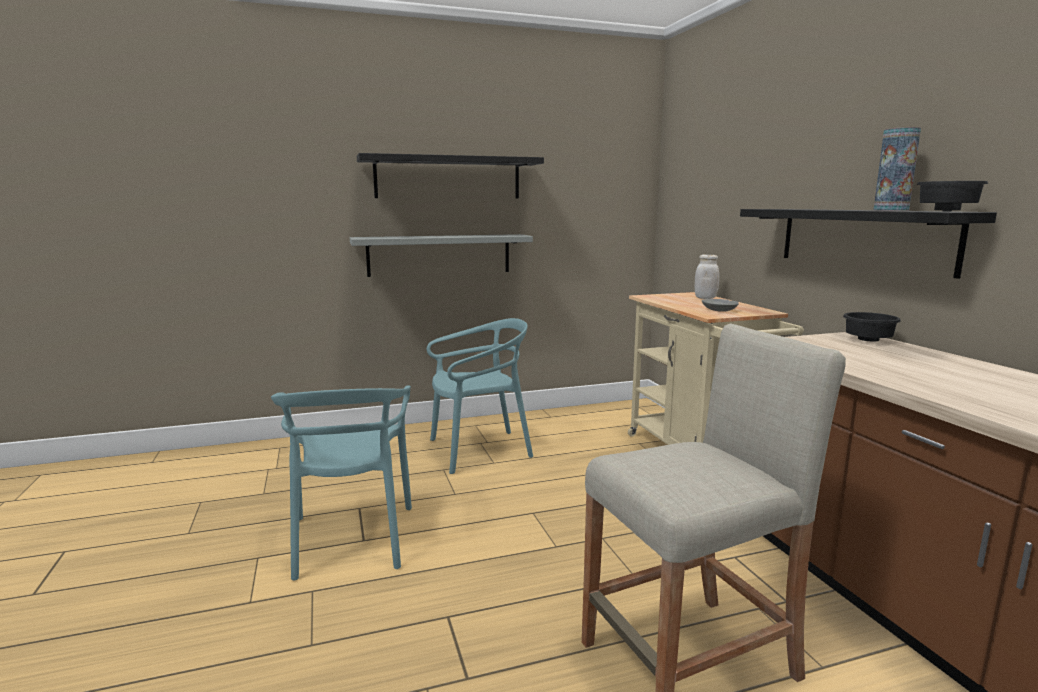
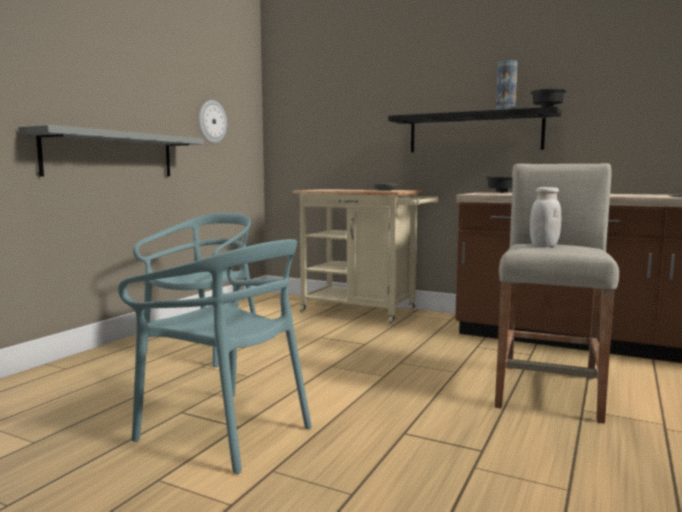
camera: 45 degrees left, 5 degrees down
(448, 178) = (116, 73): black shelf -> none
(572, 211) = (212, 122): none -> wall clock
(705, 298) = (346, 189): white jar -> white jar (544, 246)

